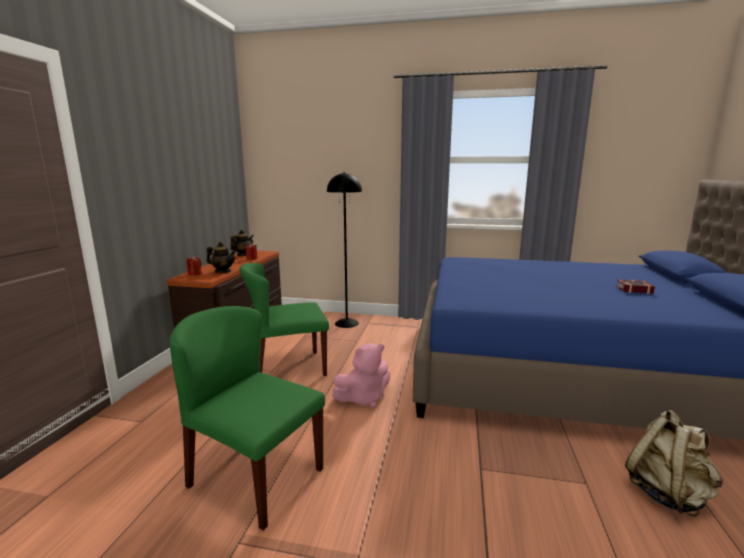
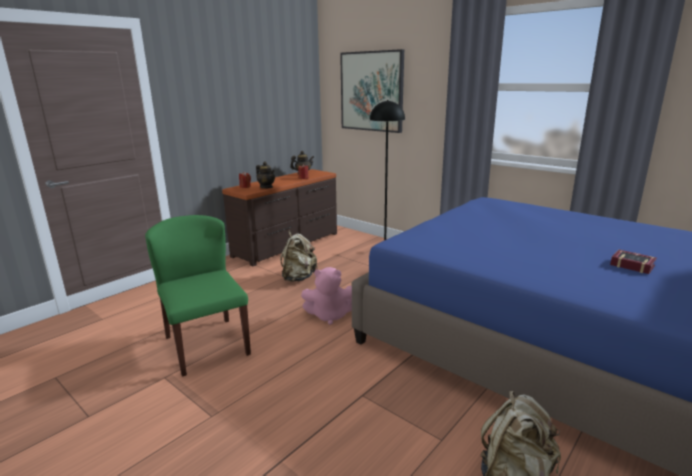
camera: 30 degrees right, 5 degrees up
(288, 368) = (298, 278): green chair -> beige backpack
(311, 166) = (371, 91): none -> picture

